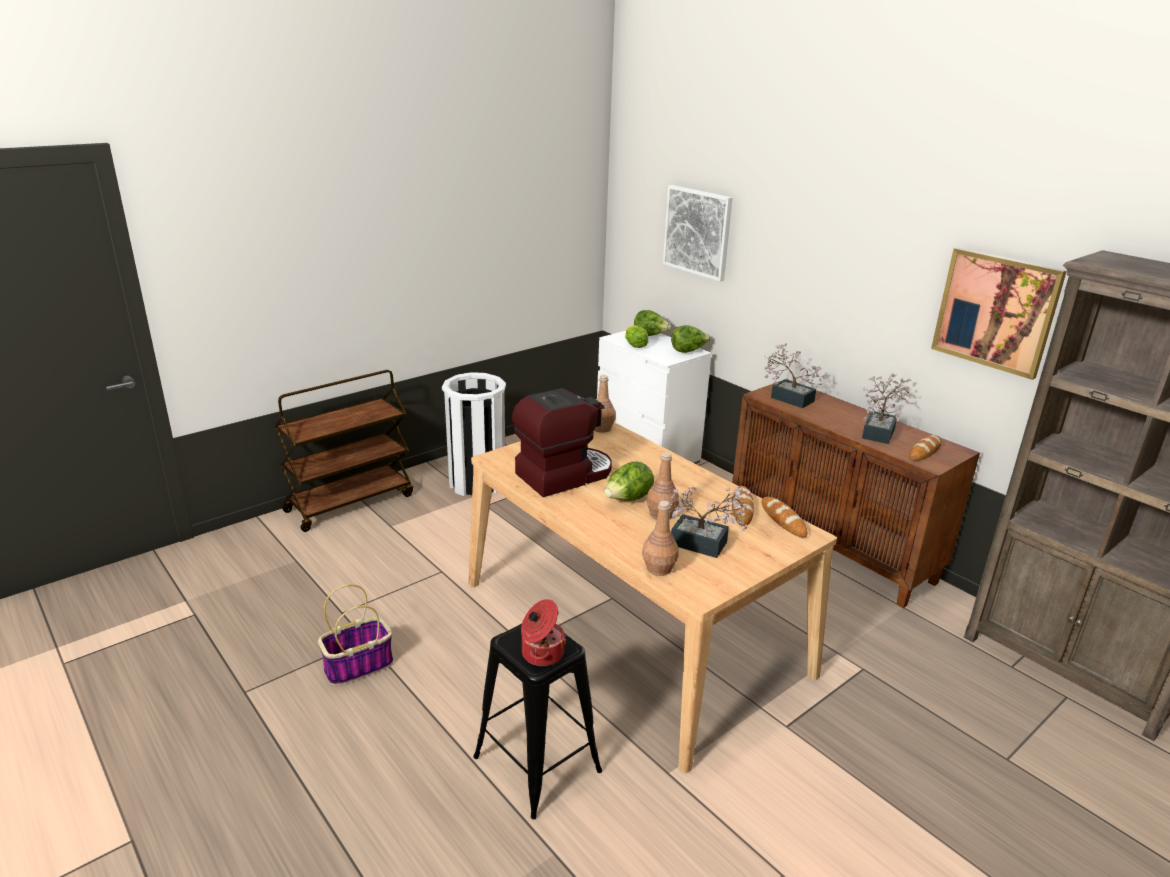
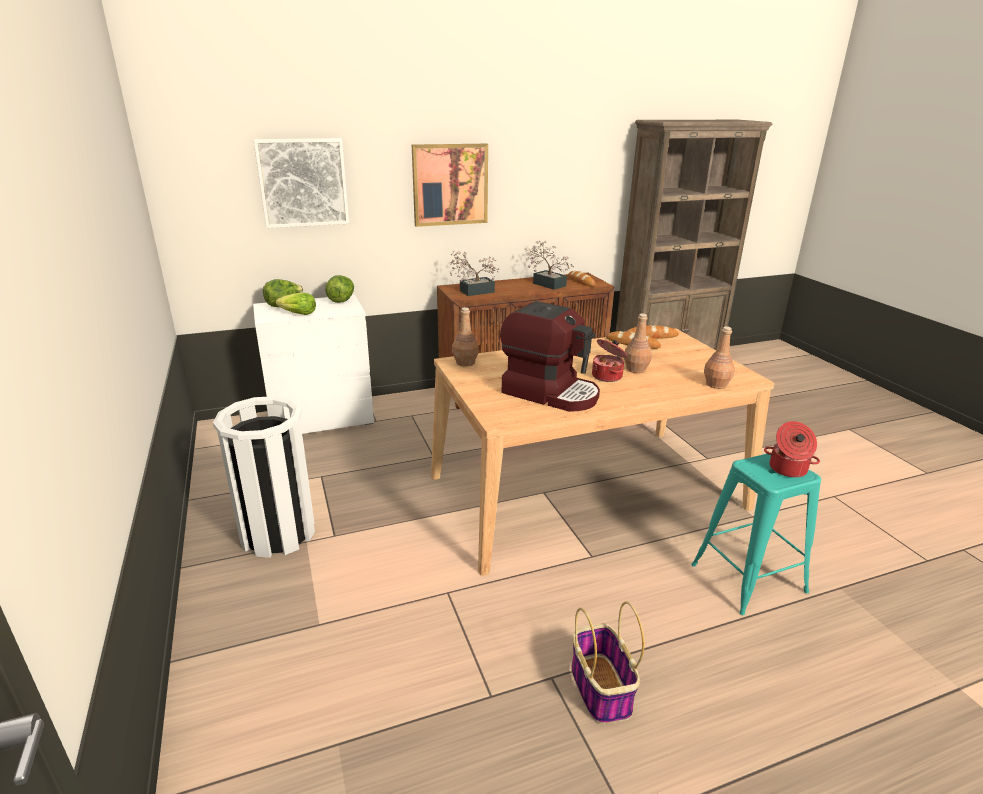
camera: 70 degrees left, 0 degrees up
(350, 502) = (220, 662): brown cart -> none
(538, 764) = (749, 578): black stool -> turquoise stool
(564, 474) = (550, 392): coffee machine -> coffee machine turned 135 degrees clockwise
(627, 500) = (607, 376): lettuce -> cooking pot
(705, 545) = (684, 364): potted plant -> none
(996, 311) = (581, 176): picture -> picture (450, 184)

